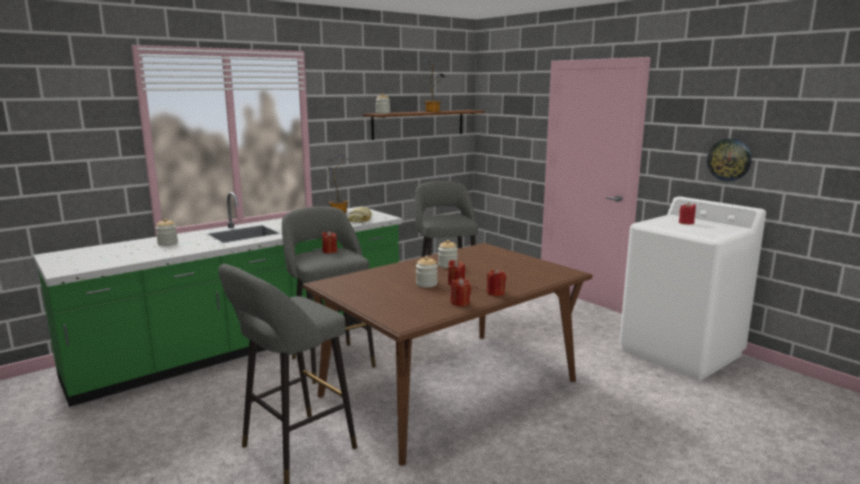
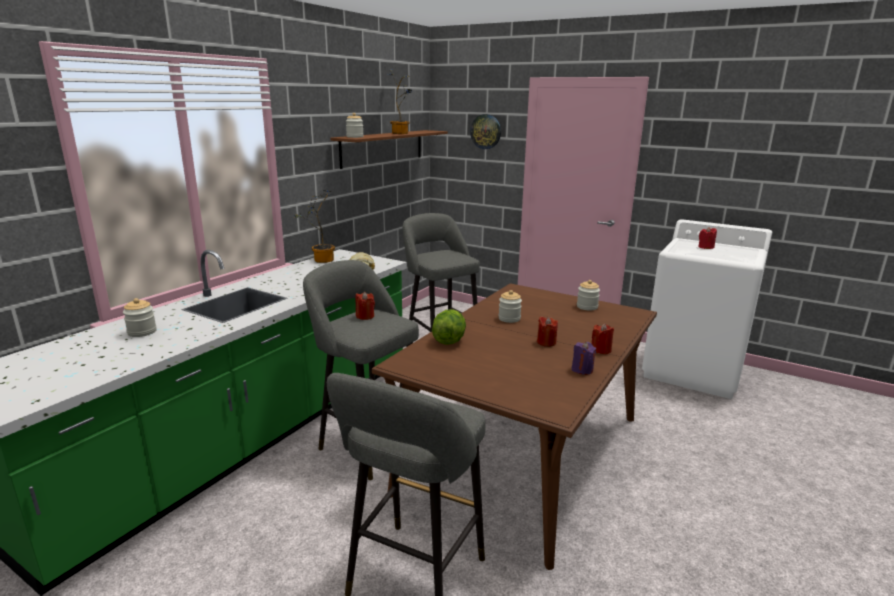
camera: 20 degrees left, 5 degrees up
(379, 274) = (449, 340): none -> lettuce
(426, 284) = (517, 348): jar -> jar (587, 307)
(460, 303) = (582, 370): red candle -> purple candle
(729, 159) = (734, 182): wall clock -> wall clock (486, 131)

